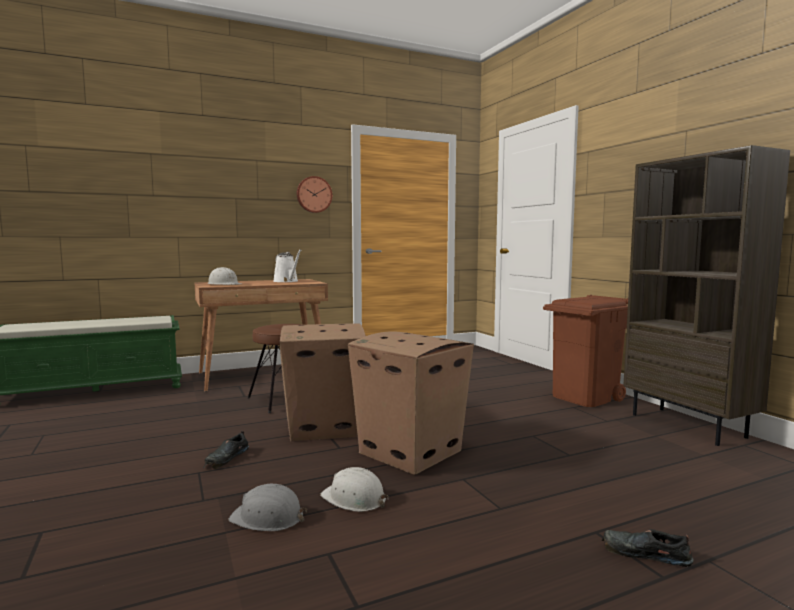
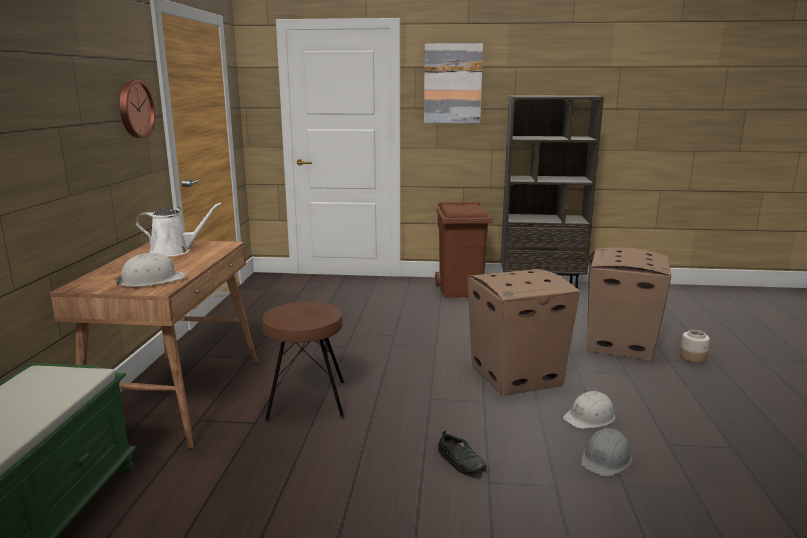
camera: 60 degrees left, 10 degrees up
(322, 427) = (421, 398): cardboard box -> cardboard box (620, 345)
(618, 163) = (452, 84): none -> picture
(644, 553) = (693, 357): black shoe -> jar

